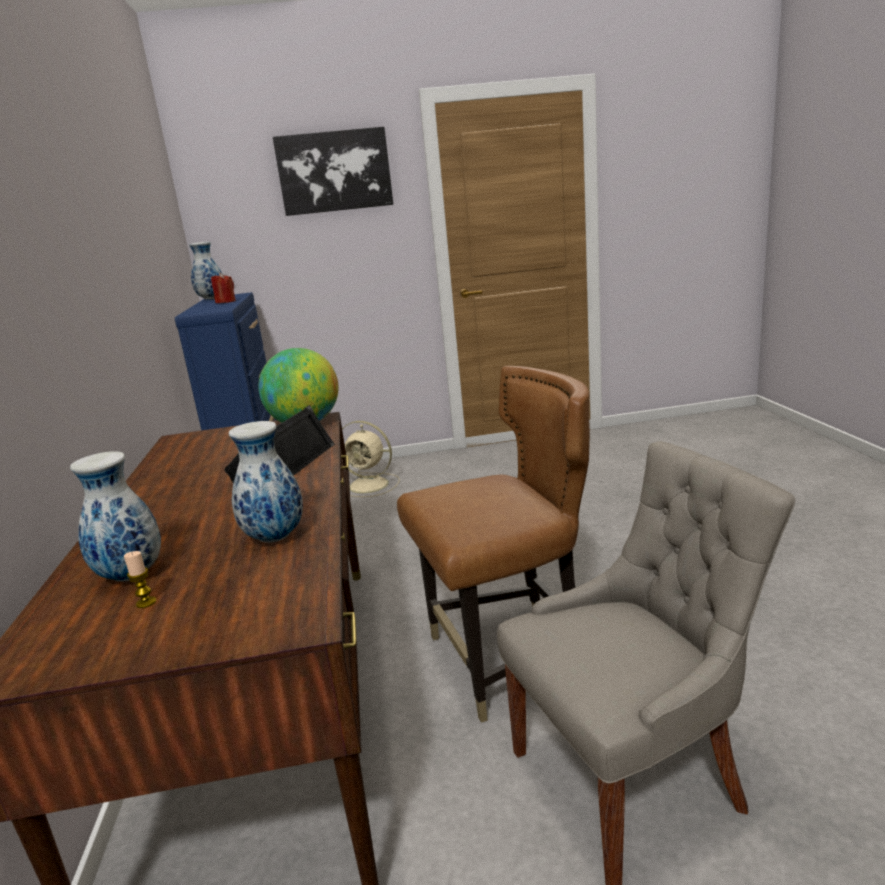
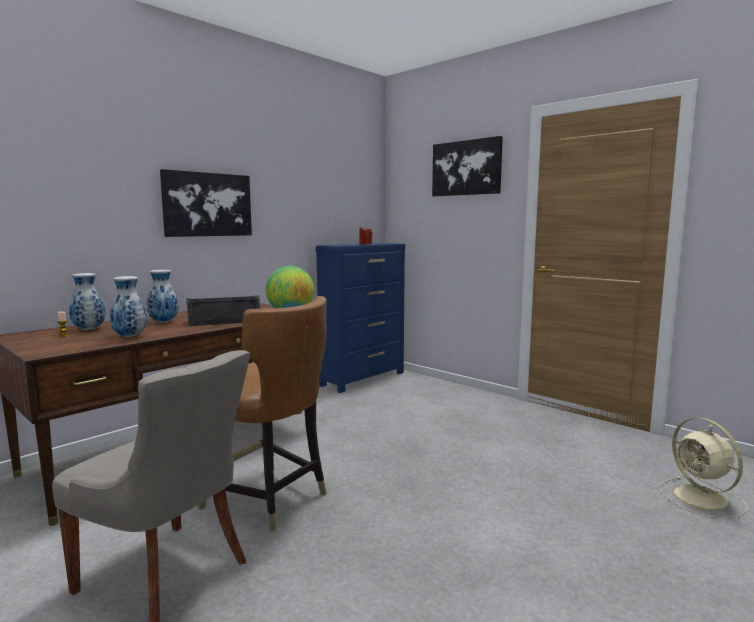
camera: 50 degrees right, 10 degrees down
(77, 267) = (207, 204): none -> picture
(211, 299) = (375, 243): vase -> vase (164, 322)
(370, 485) = (425, 394): beige fan -> beige fan (702, 499)

